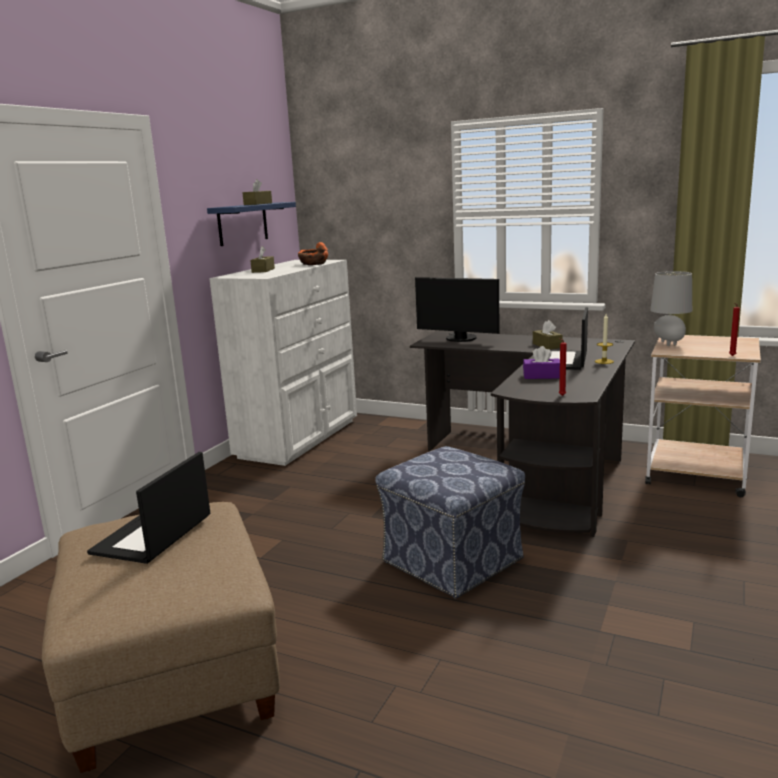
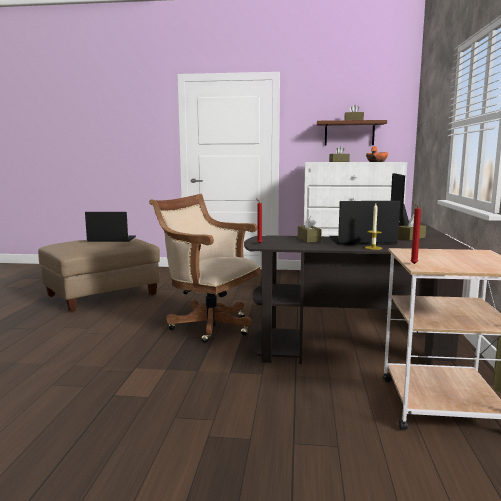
camera: 70 degrees right, 5 degrees down
(242, 224) = (349, 133): blue shelf -> brown shelf
(451, 560) = (208, 326): ottoman -> office chair
(542, 376) = (309, 239): purple tissue box -> brown tissue box
(669, 344) = (440, 251): grey table lamp -> none

